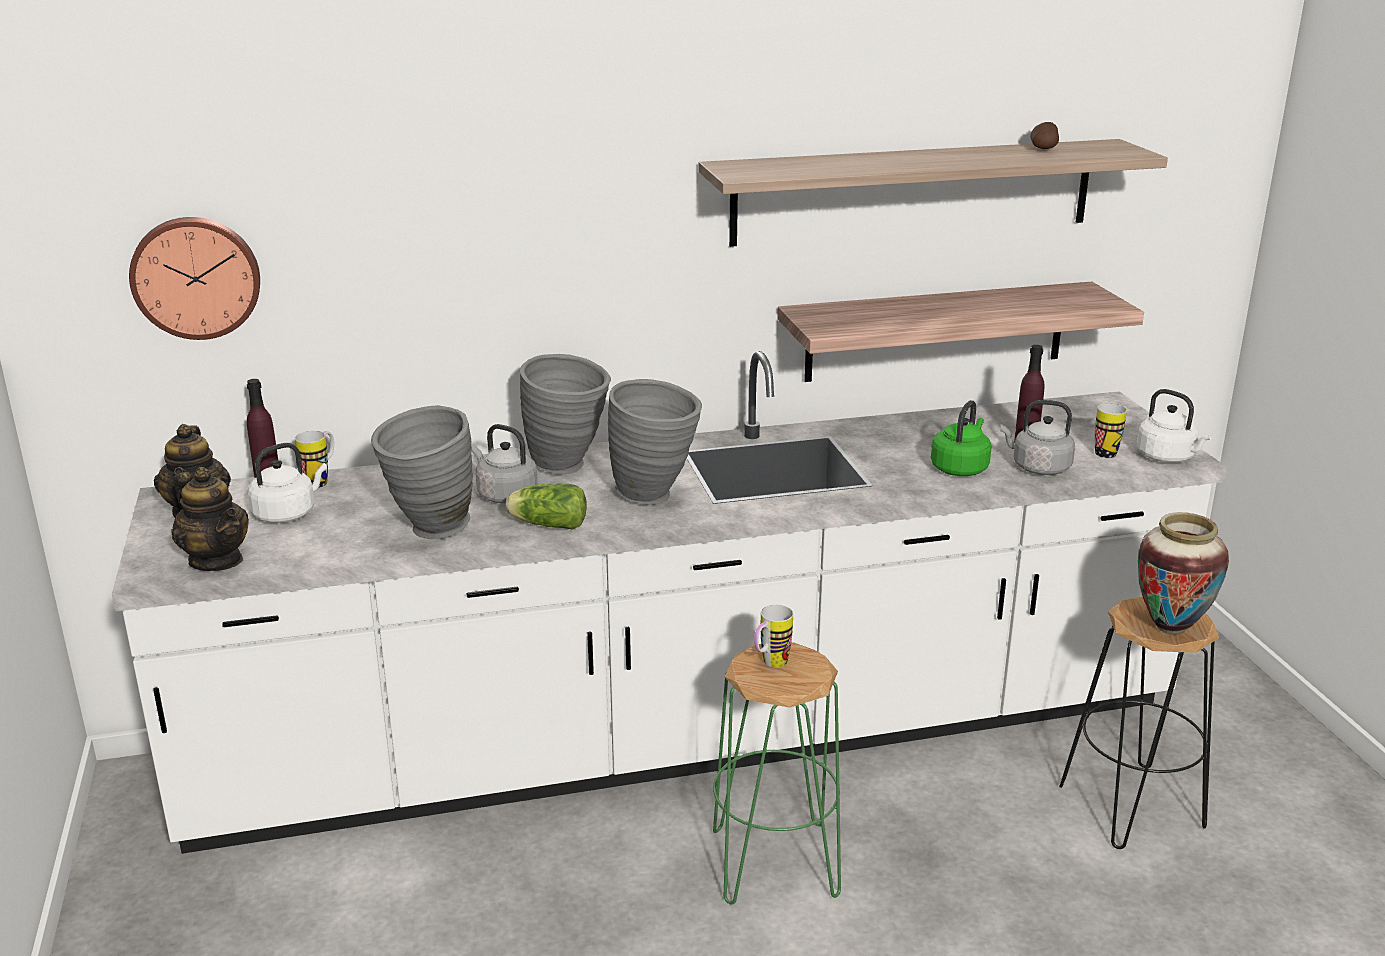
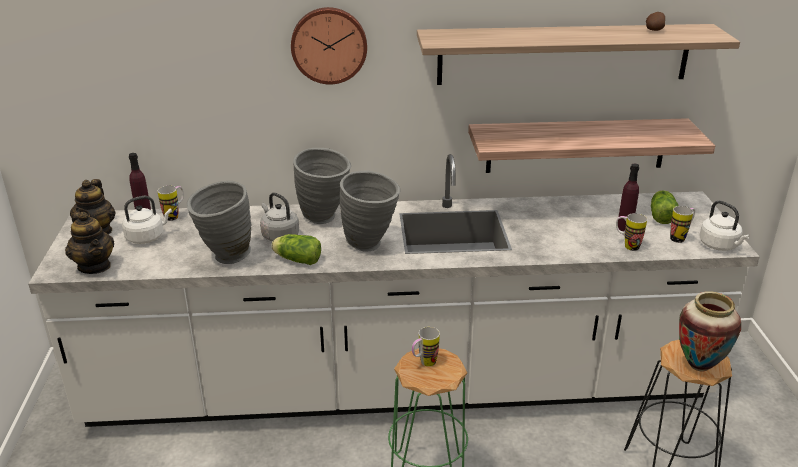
camera: 10 degrees right, 5 degrees up
(196, 277) = (100, 88): wall clock -> wall clock (329, 45)
(960, 468) = (574, 241): green kettle -> none
(1037, 468) = (627, 246): grey kettle -> mug
(1072, 426) = (661, 215): none -> lettuce

